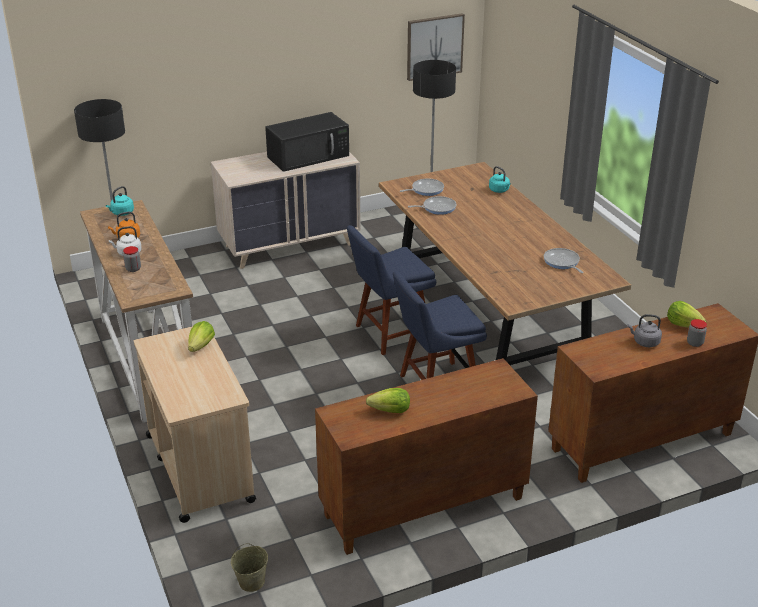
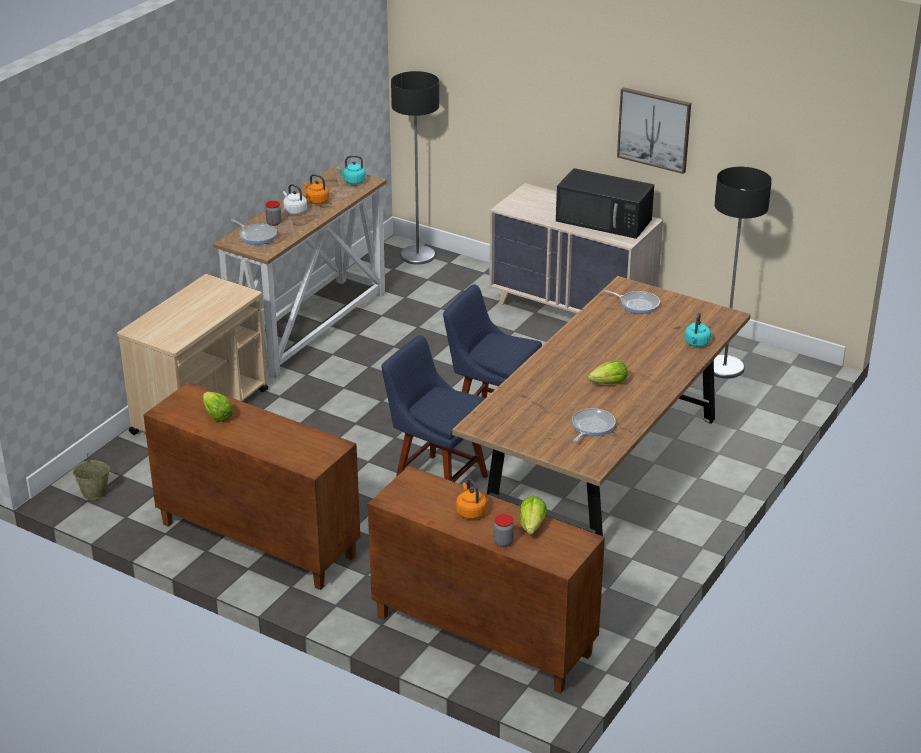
camera: 55 degrees right, 0 degrees up
(201, 346) = (227, 303): lettuce -> lettuce (609, 383)
(434, 46) = (801, 160): picture -> picture (654, 129)
(437, 208) = (608, 323): frying pan -> frying pan (256, 236)
(644, 342) = (470, 512): grey kettle -> orange kettle

